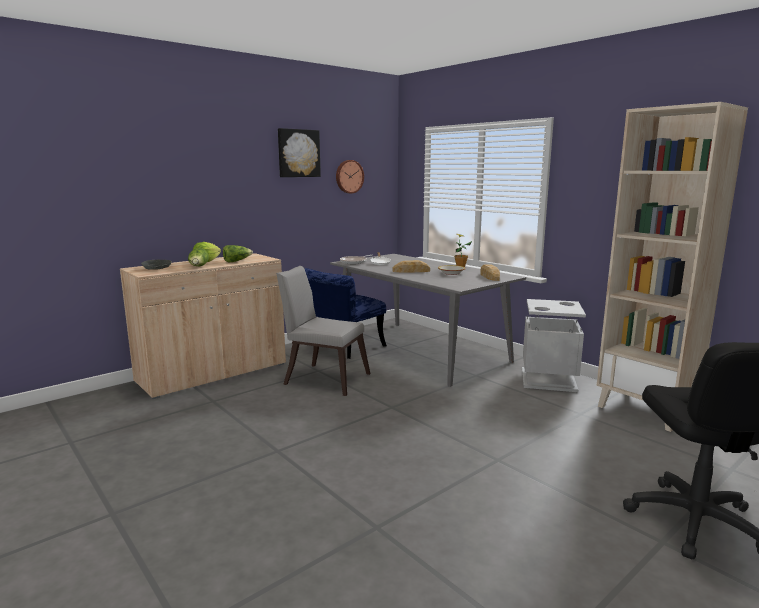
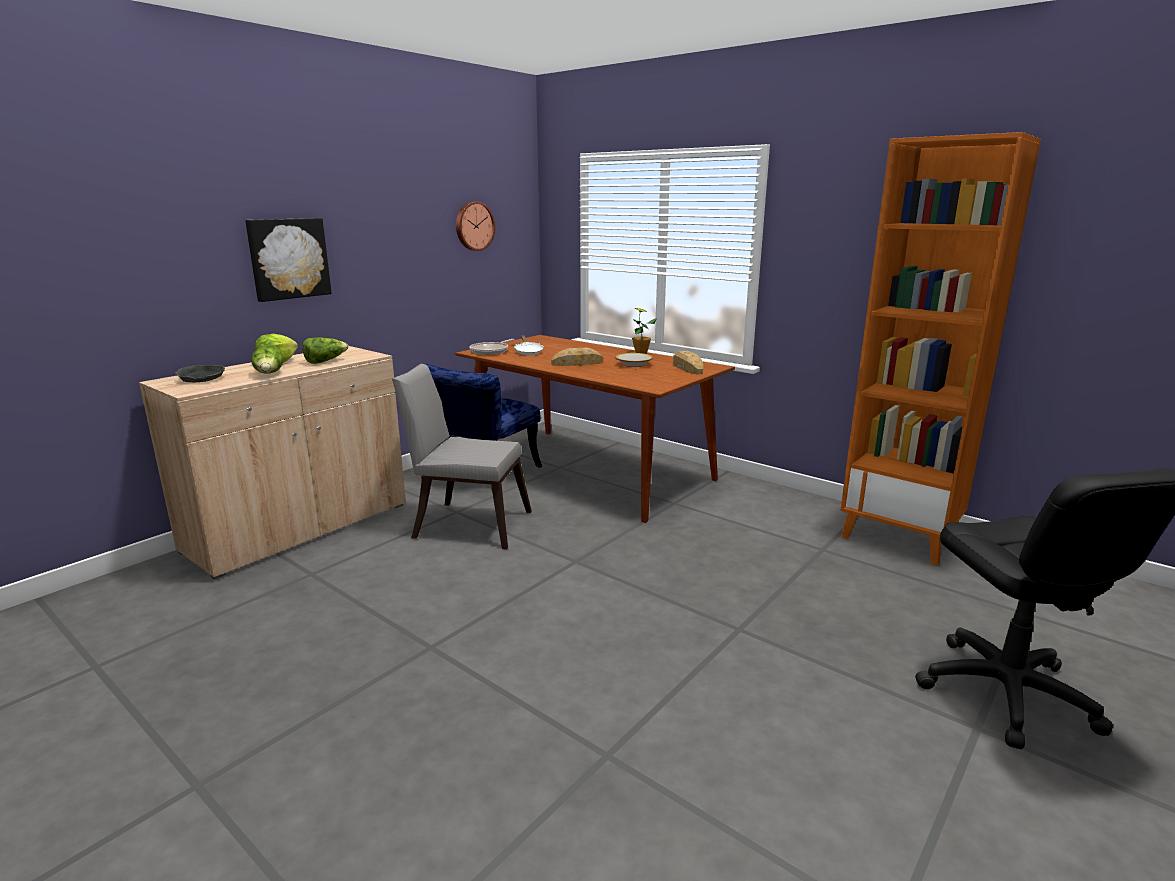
camera: 10 degrees left, 5 degrees up
(298, 153) = (401, 193): picture -> picture (288, 258)
(420, 350) = (590, 470): grey dining table -> brown dining table
(548, 380) = (769, 503): grey trash can -> none
(646, 410) = (900, 537): beige bookcase -> orange bookcase

